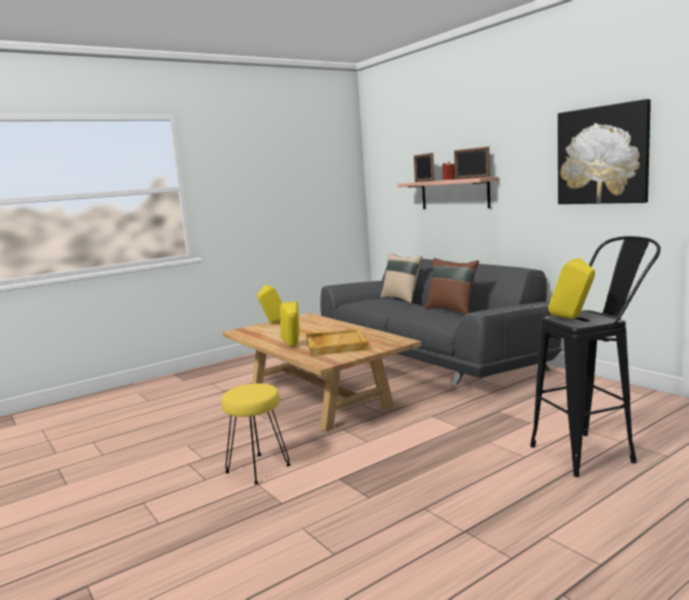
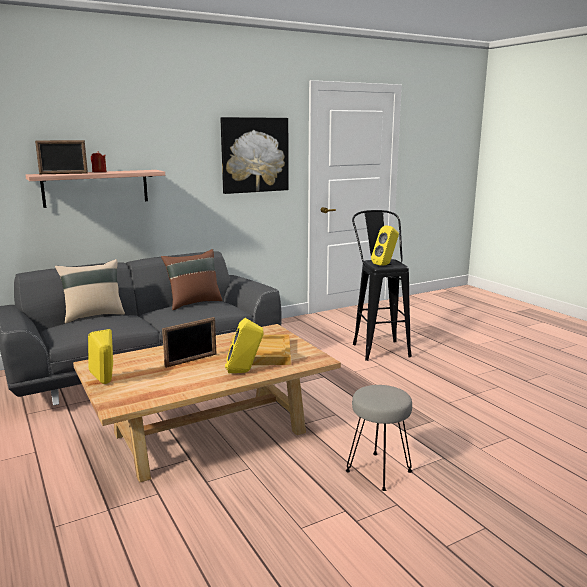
camera: 85 degrees left, 5 degrees up
(258, 468) = (378, 471): yellow stool -> grey stool
(471, 178) = (134, 170): picture frame -> picture frame (191, 360)

